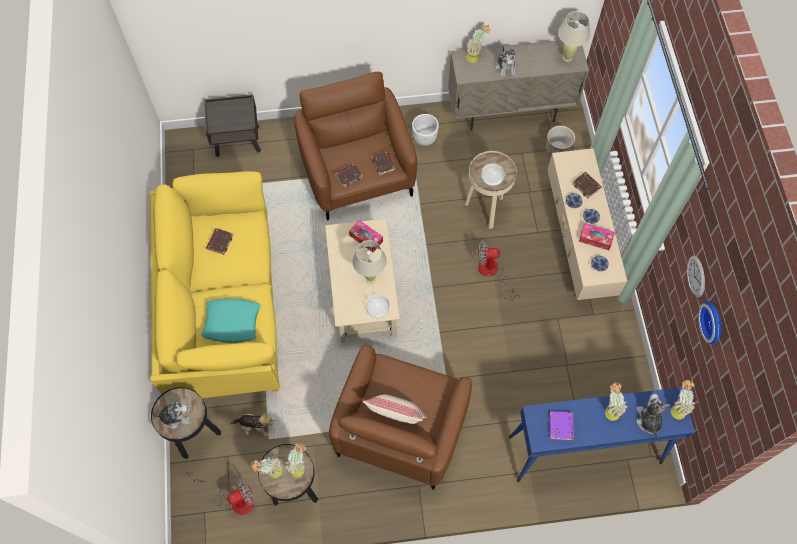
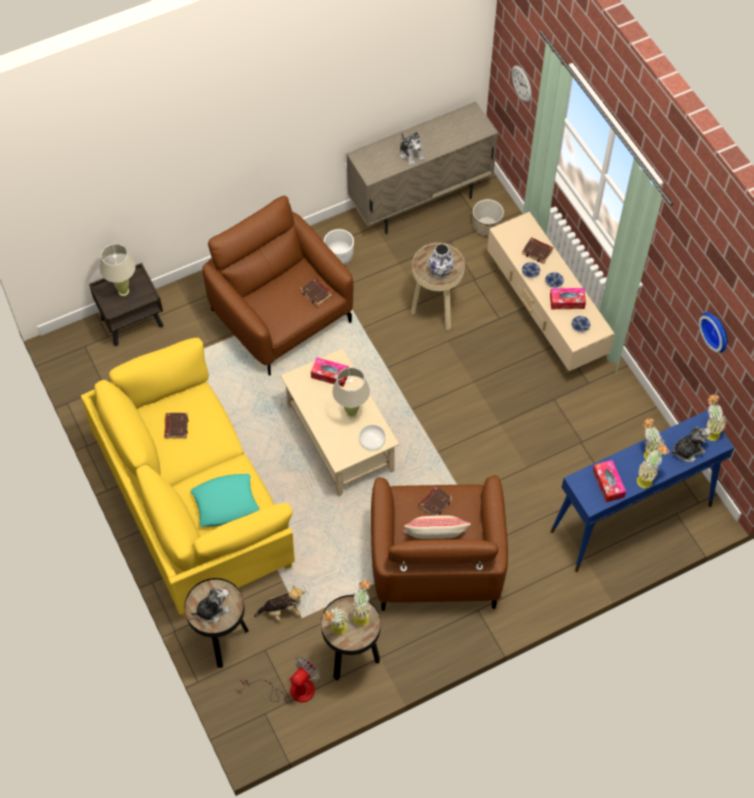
camera: 20 degrees left, 5 degrees down
(348, 175) = (283, 316): brown book -> brown book (435, 502)
(475, 57) = (375, 152): potted plant -> potted plant (647, 479)
(491, 178) = (440, 271): bowl -> vase
(492, 273) = (468, 375): fan -> none
(561, 426) = (608, 483): purple book -> tissue box
(567, 57) = (470, 125): beige table lamp -> beige table lamp (123, 291)
(648, 420) = (687, 450): plush toy -> plush toy turned 90 degrees clockwise
(696, 276) = (685, 295): wall clock -> wall clock (521, 83)

